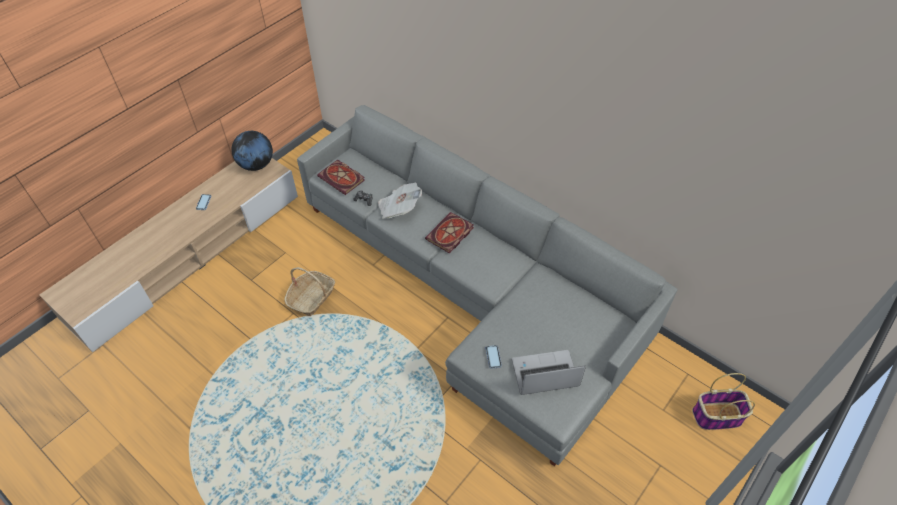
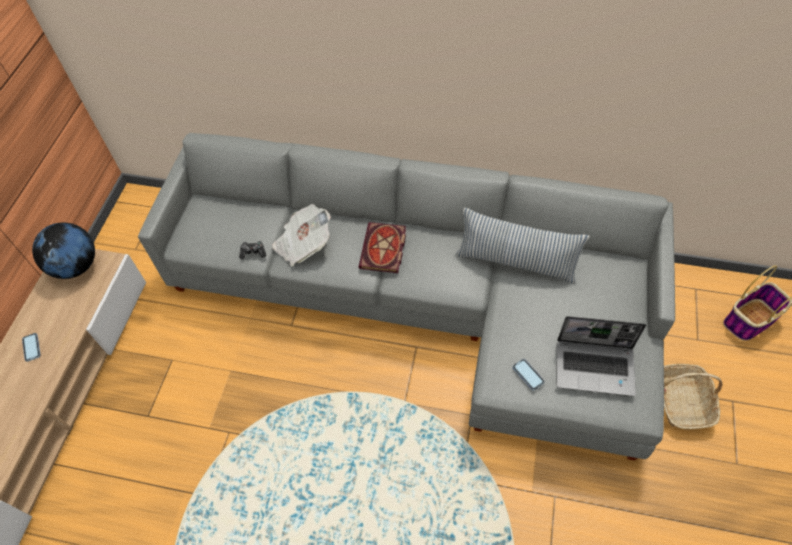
camera: 25 degrees left, 5 degrees up
(312, 298) = (241, 401): basket -> basket (682, 401)
(343, 178) = (209, 237): book -> none
(536, 282) = (516, 262): none -> pillow
(544, 374) = (595, 367): laptop -> laptop turned 135 degrees counterclockwise

